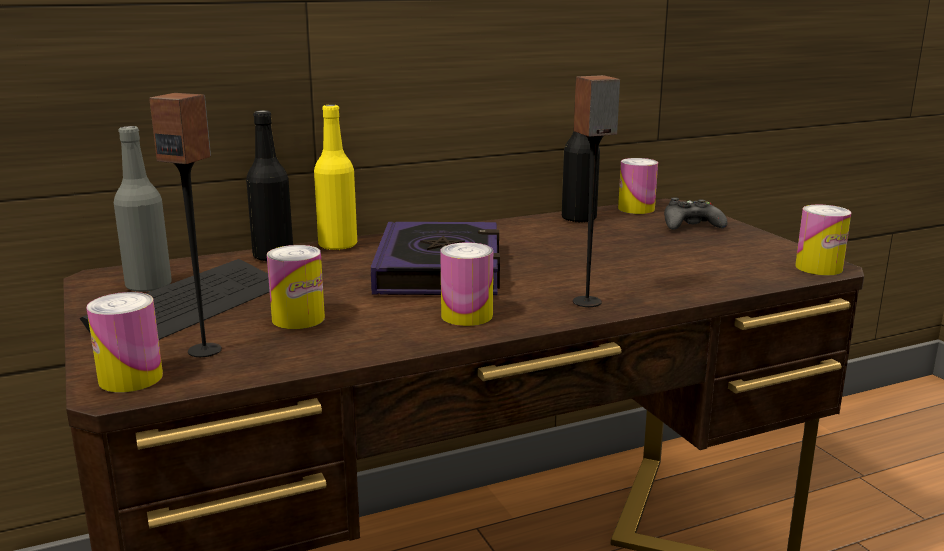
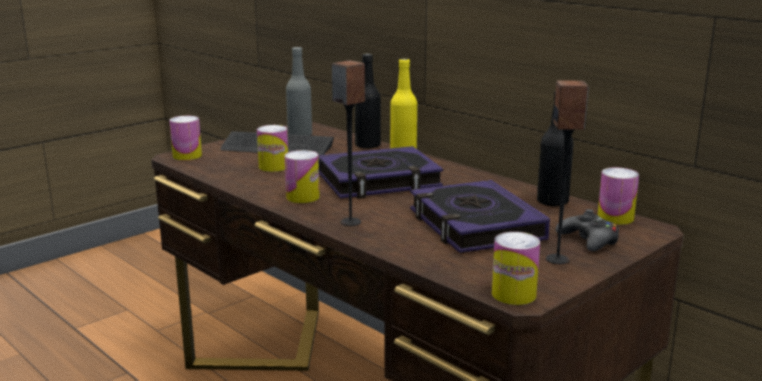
camera: 70 degrees right, 0 degrees up
(205, 350) = (223, 160): speaker -> speaker (558, 259)
(630, 253) = (475, 225): none -> book

